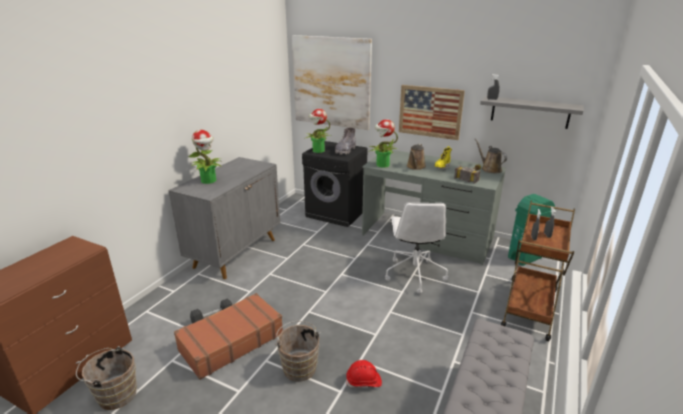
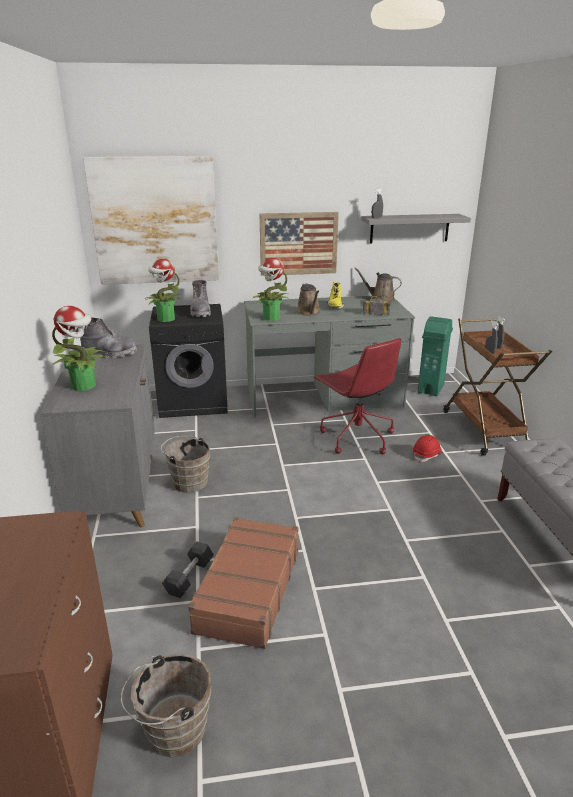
camera: 35 degrees left, 0 degrees up
(249, 165) = (109, 353): none -> grey boot
(299, 366) = (356, 575): brown bucket -> brown bucket (188, 481)
(364, 381) = (432, 556): red hard hat -> red hard hat (427, 455)
(414, 273) = (355, 437): white office chair -> red office chair

